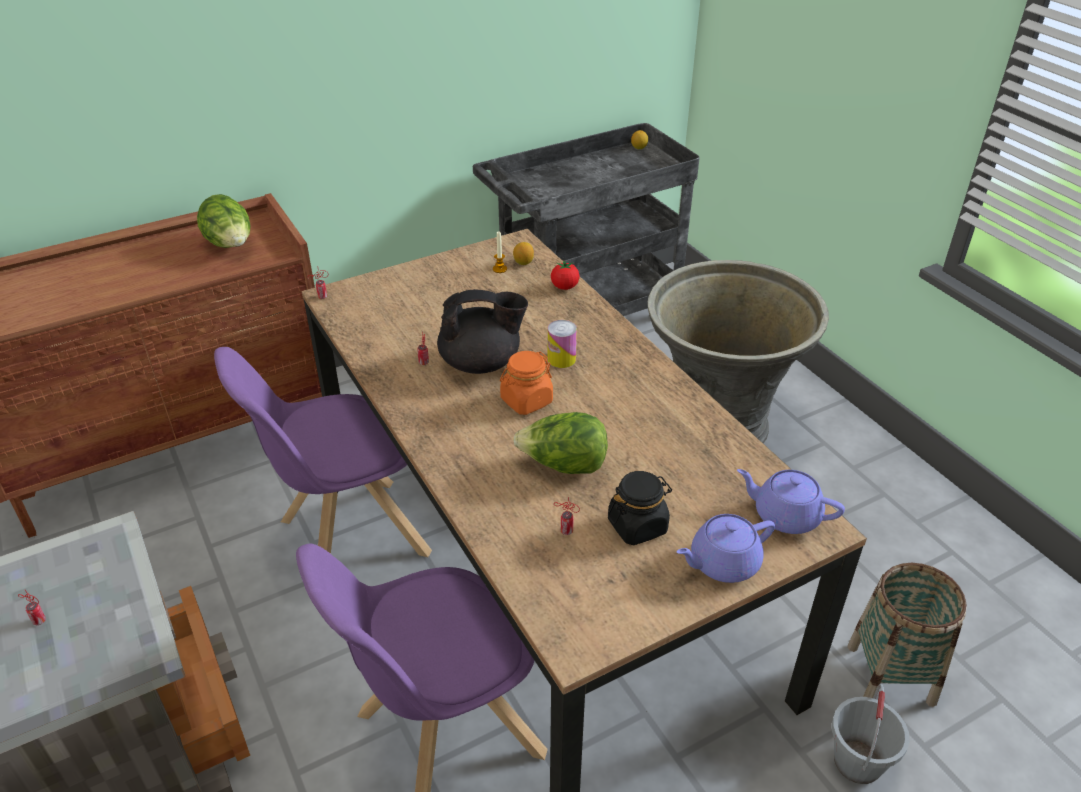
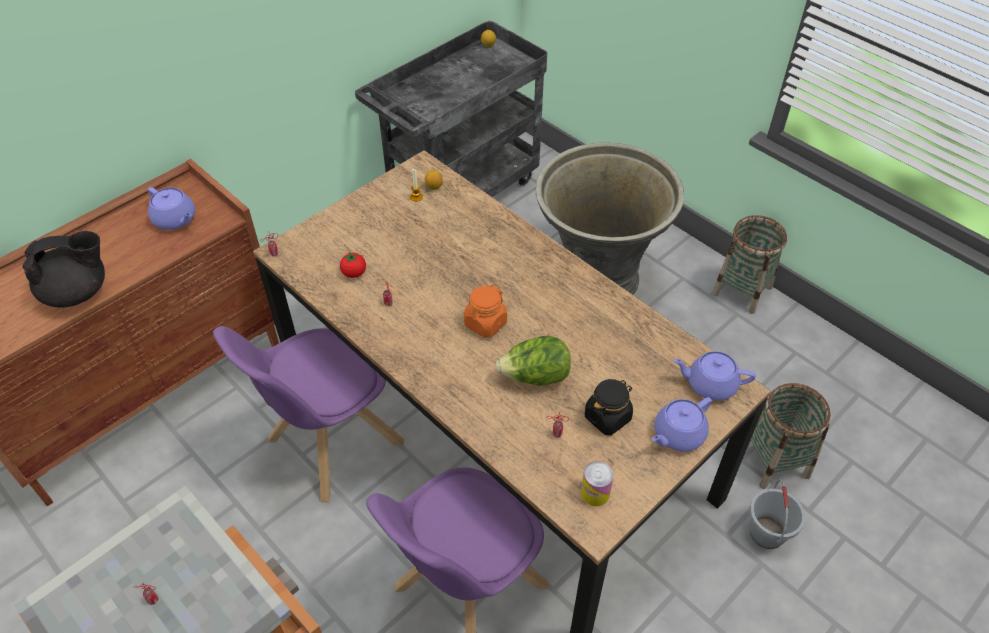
camera: 15 degrees left, 10 degrees up
(231, 245) = (175, 220): lettuce -> purple teapot
(482, 363) = (436, 294): black teapot -> black teapot (78, 292)
(561, 359) = (499, 278): can -> can (595, 493)
(564, 287) = (477, 206): tomato -> tomato (354, 273)
(897, 469) = (742, 290): none -> basket

